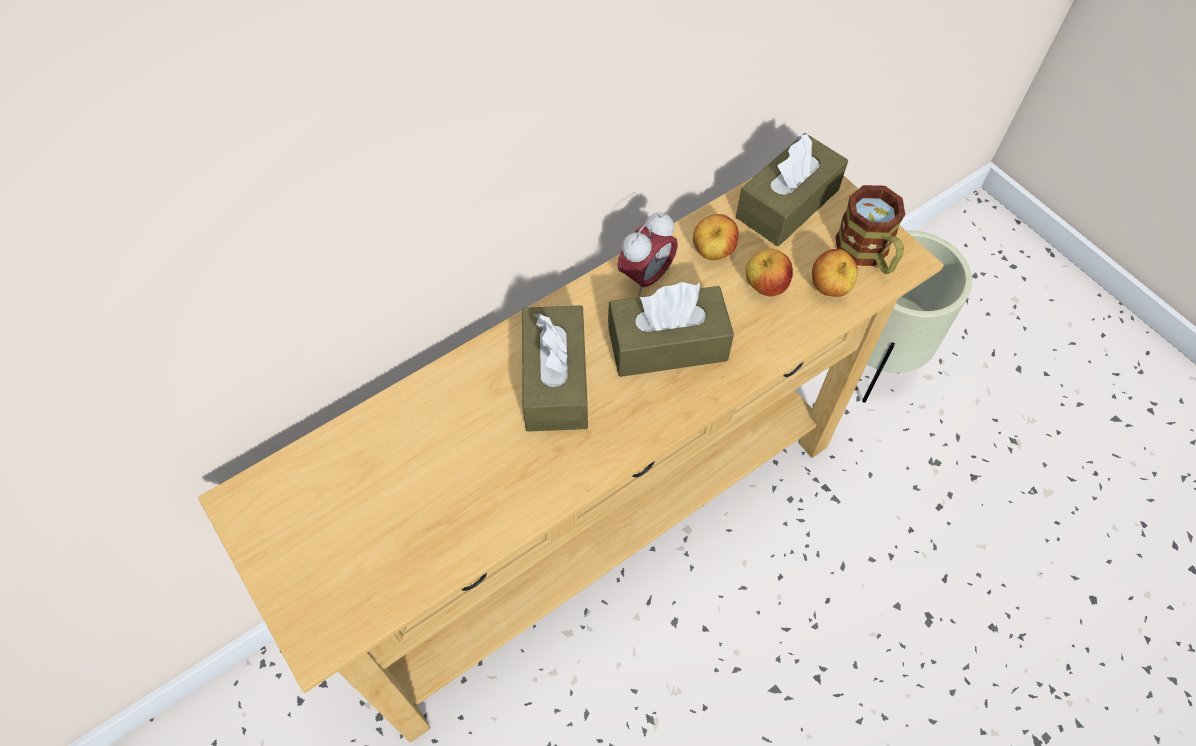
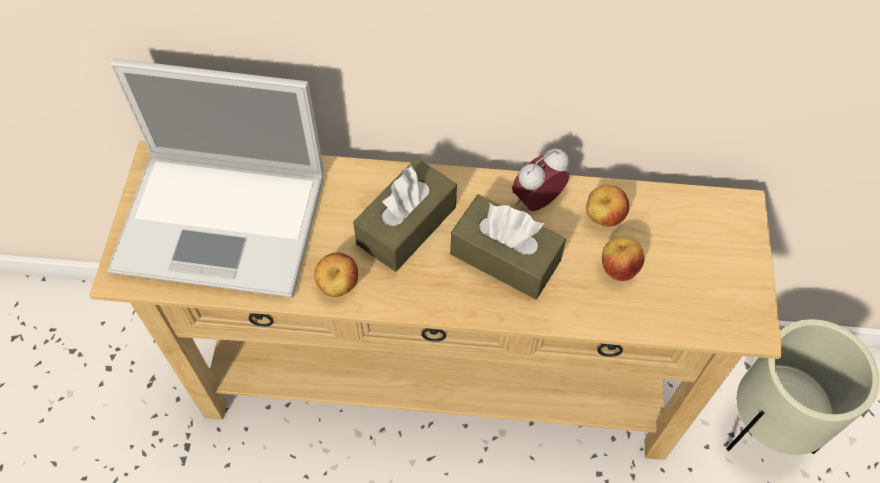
camera: 40 degrees right, 0 degrees up
(376, 507) = (225, 221): none -> laptop
(646, 277) = (537, 200): alarm clock -> alarm clock turned 150 degrees clockwise
(787, 204) = (698, 222): brown tissue box -> none
(829, 288) = (667, 305): apple -> apple (338, 286)
(867, 254) = (724, 303): mug -> none

